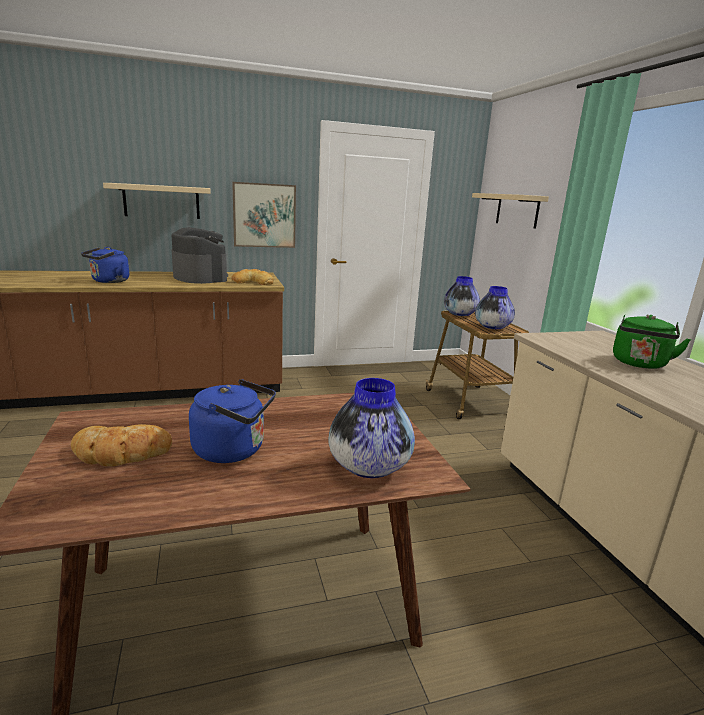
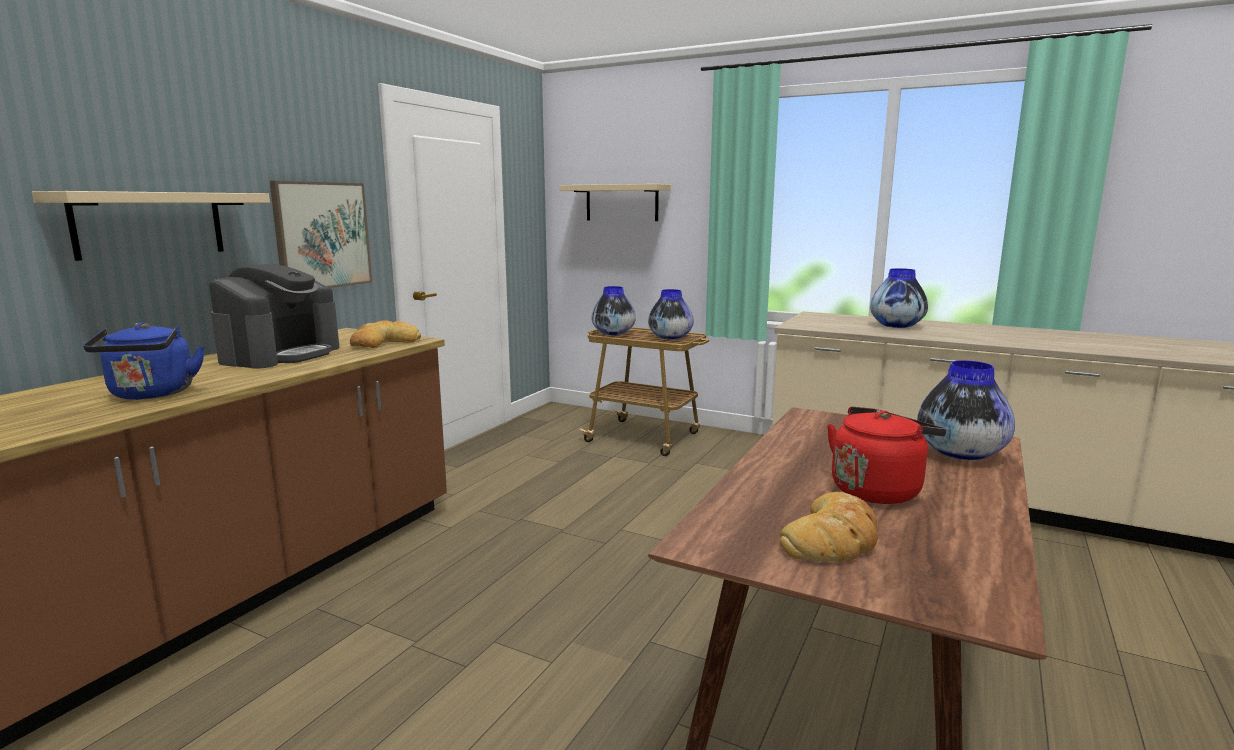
camera: 45 degrees left, 5 degrees down
(200, 277) = (281, 354): coffee machine -> coffee machine turned 105 degrees clockwise
(233, 450) = (878, 490): blue kettle -> red kettle
(639, 364) = (896, 326): green kettle -> vase

